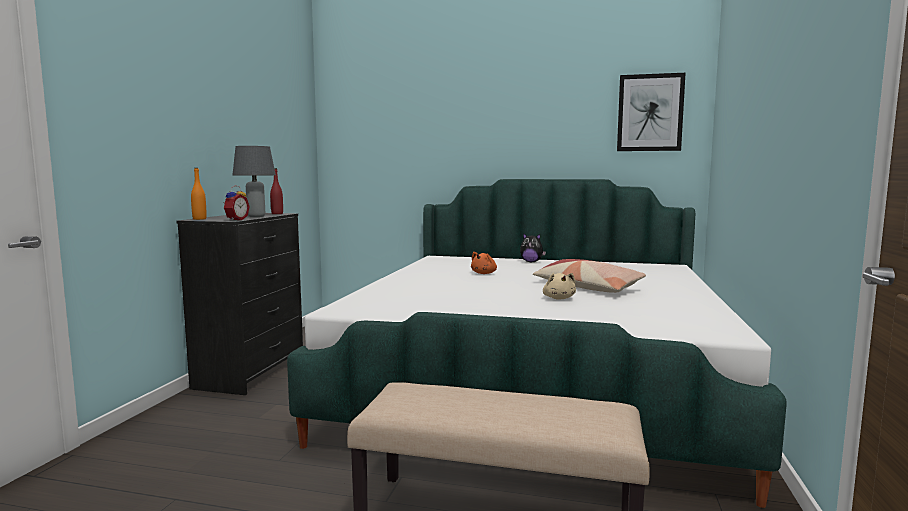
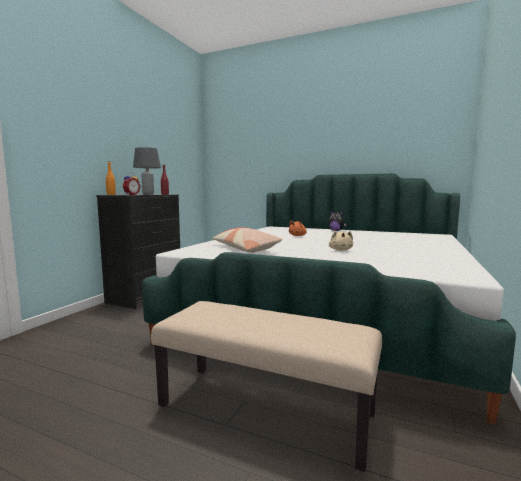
camera: 10 degrees right, 0 degrees up
(587, 287) = (367, 244): pillow -> pillow (245, 249)
(650, 113) = (427, 124): picture -> none

